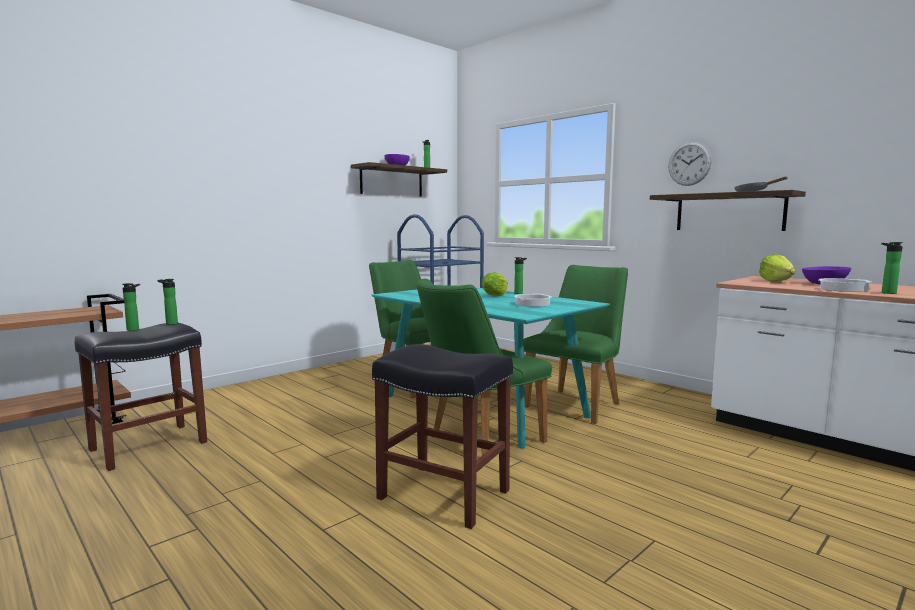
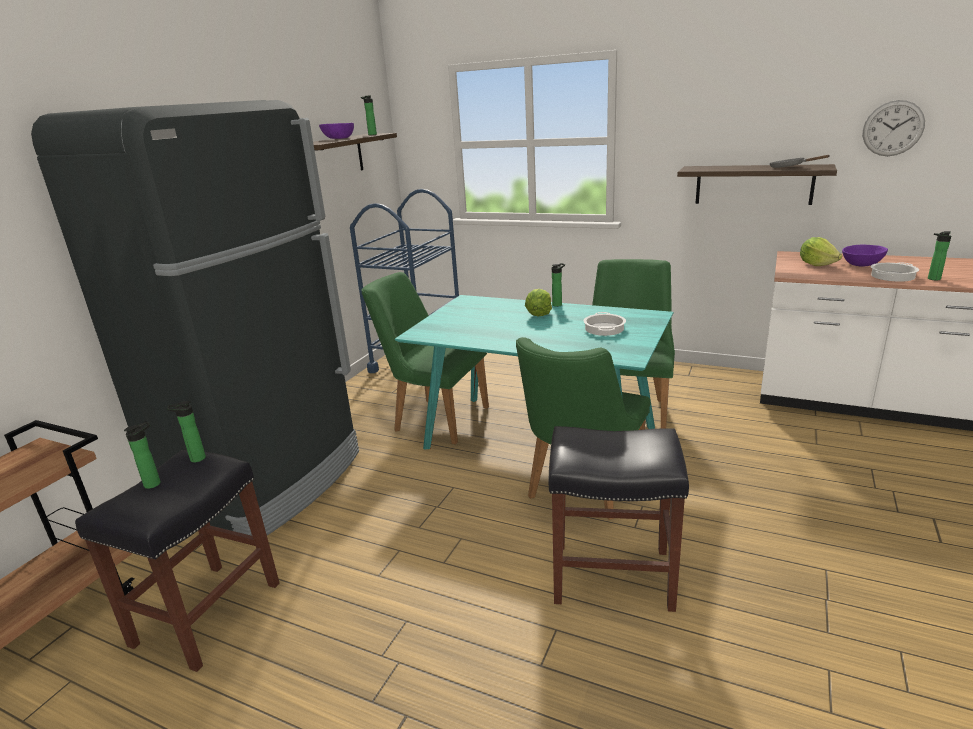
camera: 20 degrees left, 15 degrees up
(263, 394) = (269, 483): none -> black fridge
(689, 164) = (710, 129): wall clock -> wall clock (893, 128)

